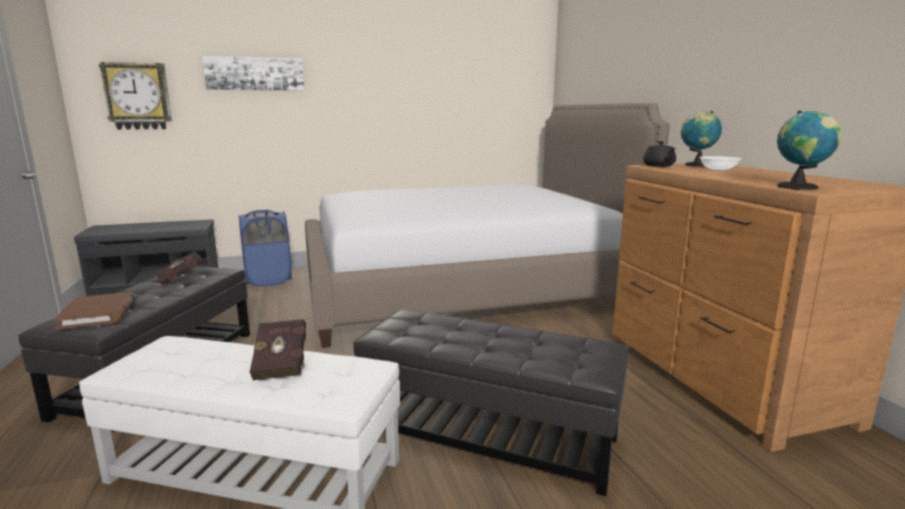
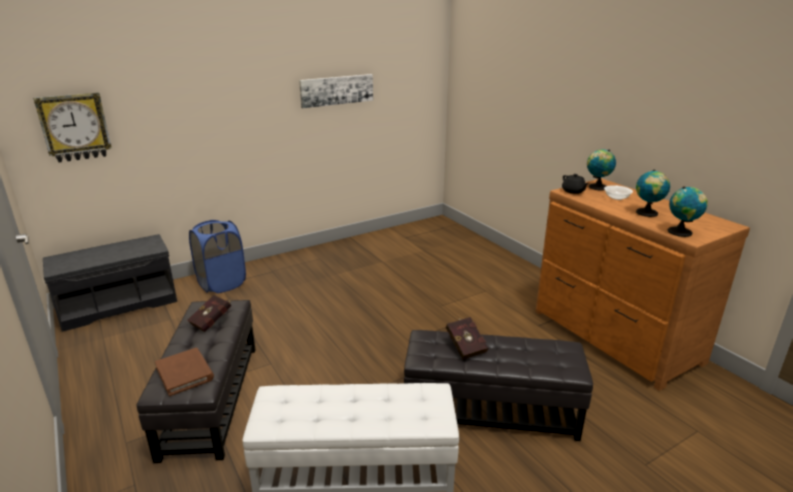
camera: 15 degrees left, 10 degrees up
(255, 73) = (188, 92): picture -> picture (336, 90)
(282, 364) = (377, 399): red book -> red book (465, 346)
(462, 288) = (399, 273): bed -> none
(755, 177) = (647, 213): none -> globe

